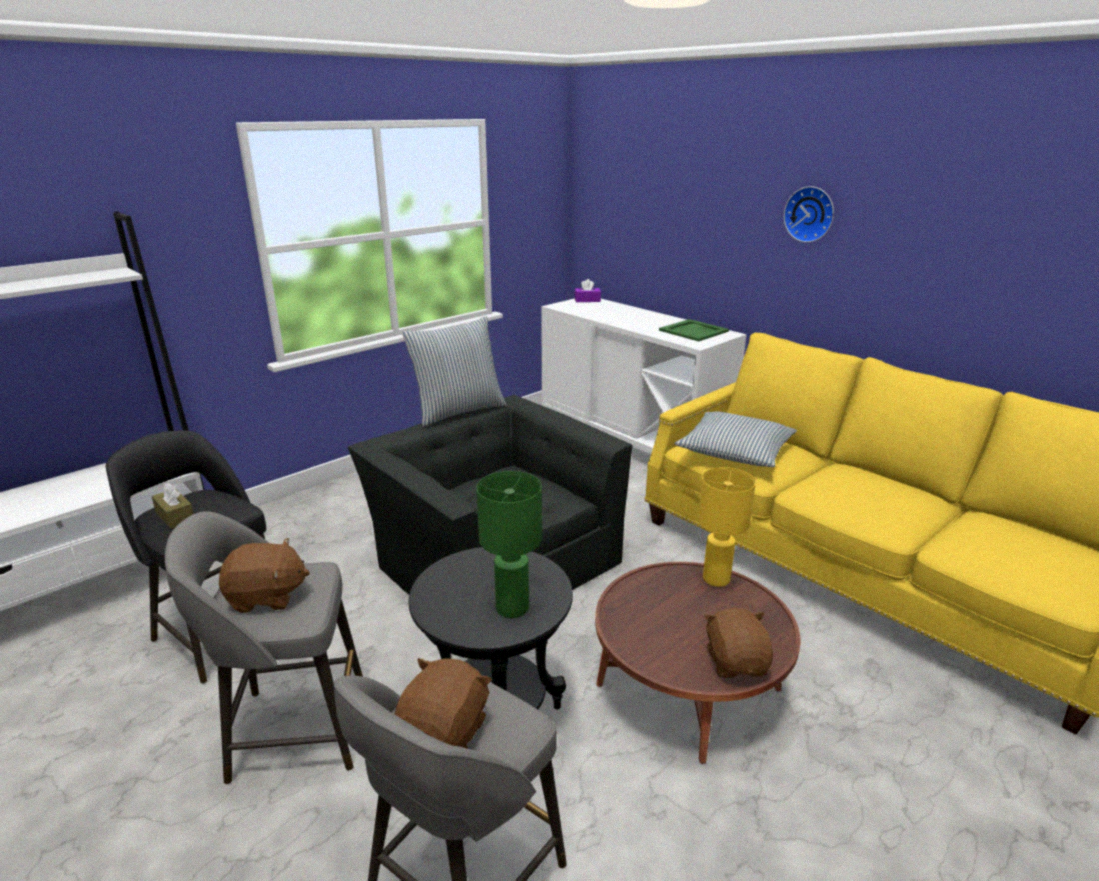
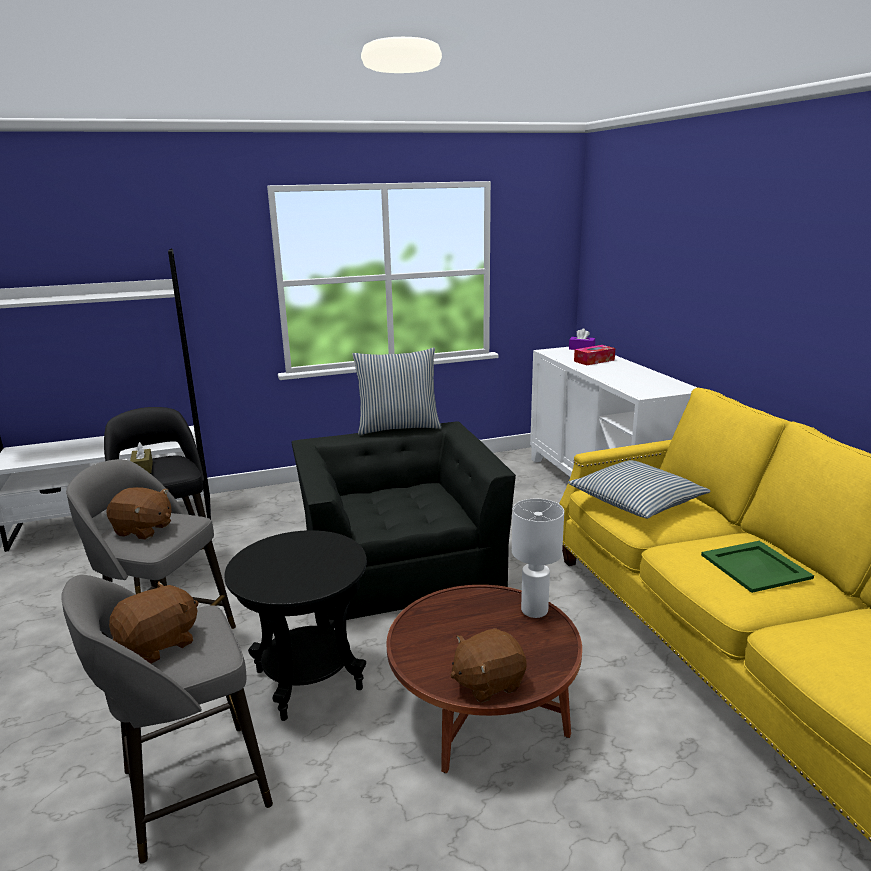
camera: 25 degrees right, 5 degrees down
(512, 609) = (299, 579): green table lamp -> none
(614, 312) = (594, 361): none -> tissue box
(693, 331) = (653, 383): green tray -> green tray (754, 566)
(715, 578) = (534, 610): yellow table lamp -> white table lamp
(736, 662) = (488, 682): brown plush toy -> brown plush toy turned 135 degrees counterclockwise
(810, 214) = (765, 268): wall clock -> none

